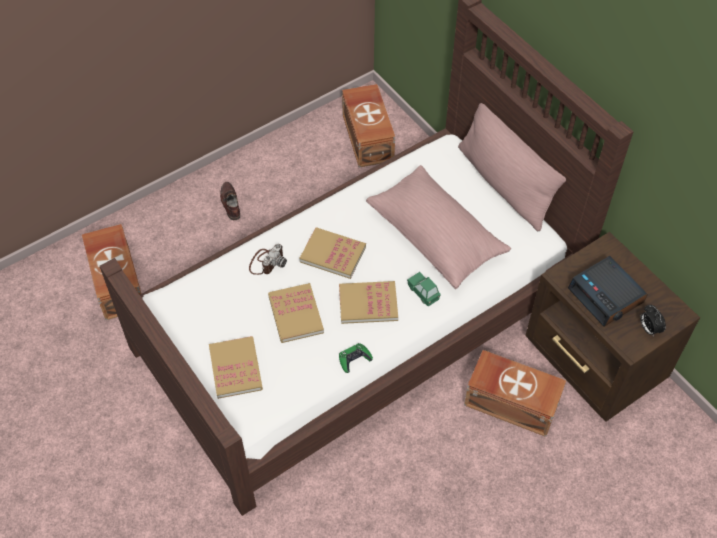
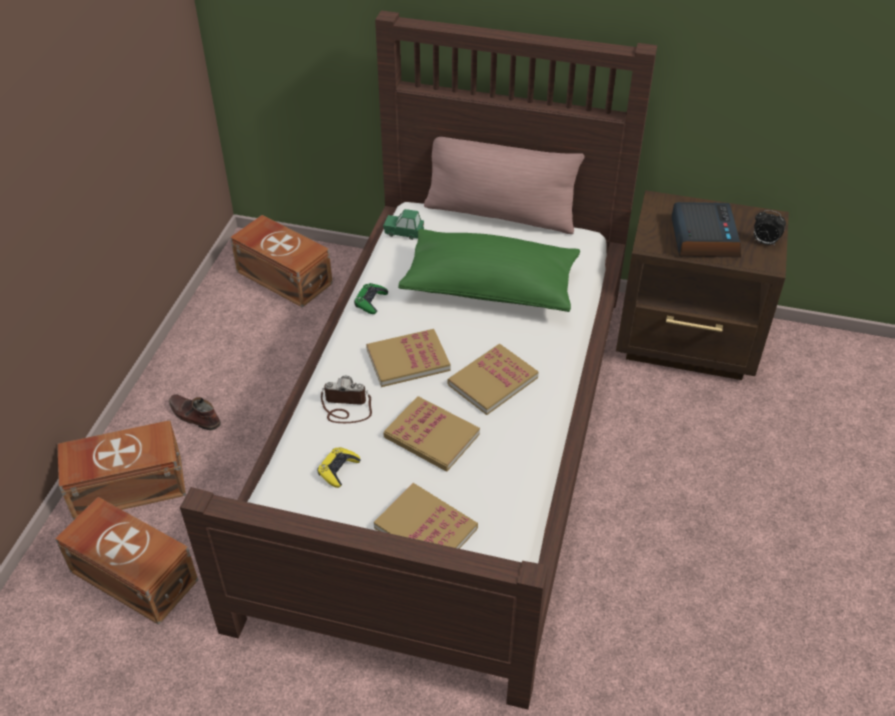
camera: 40 degrees left, 10 degrees down
(225, 298) = (338, 469): none -> yellow game controller
(267, 262) = (346, 408): camera -> camera turned 75 degrees counterclockwise
(354, 359) = (536, 438): green game controller -> green game controller (371, 301)
(423, 292) = (533, 340): green toy car -> green toy car (403, 232)
(436, 237) = (490, 288): pink pillow -> green pillow
(510, 401) = (657, 417): brown storage box -> brown storage box (126, 485)
(606, 296) = (703, 237): alarm clock -> alarm clock turned 105 degrees counterclockwise

